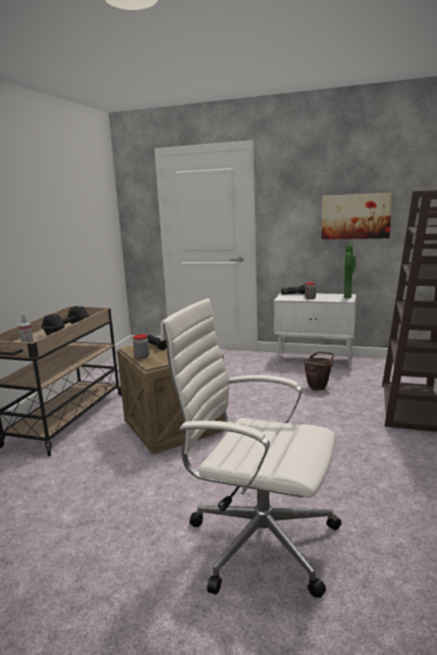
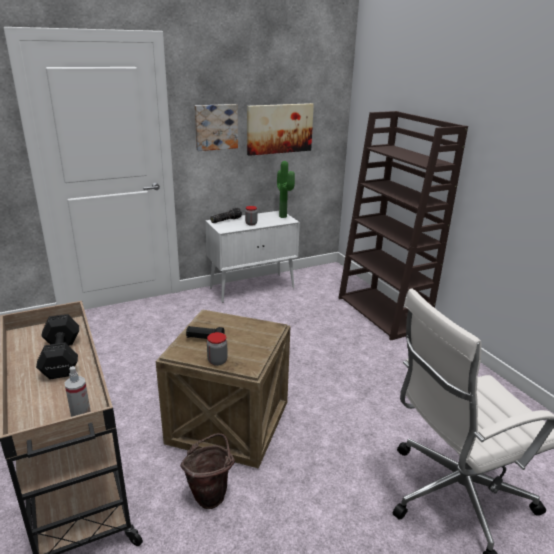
camera: 45 degrees left, 10 degrees up
(293, 213) = (215, 127): none -> picture
(319, 387) = (295, 318): brown bucket -> brown bucket (211, 494)

